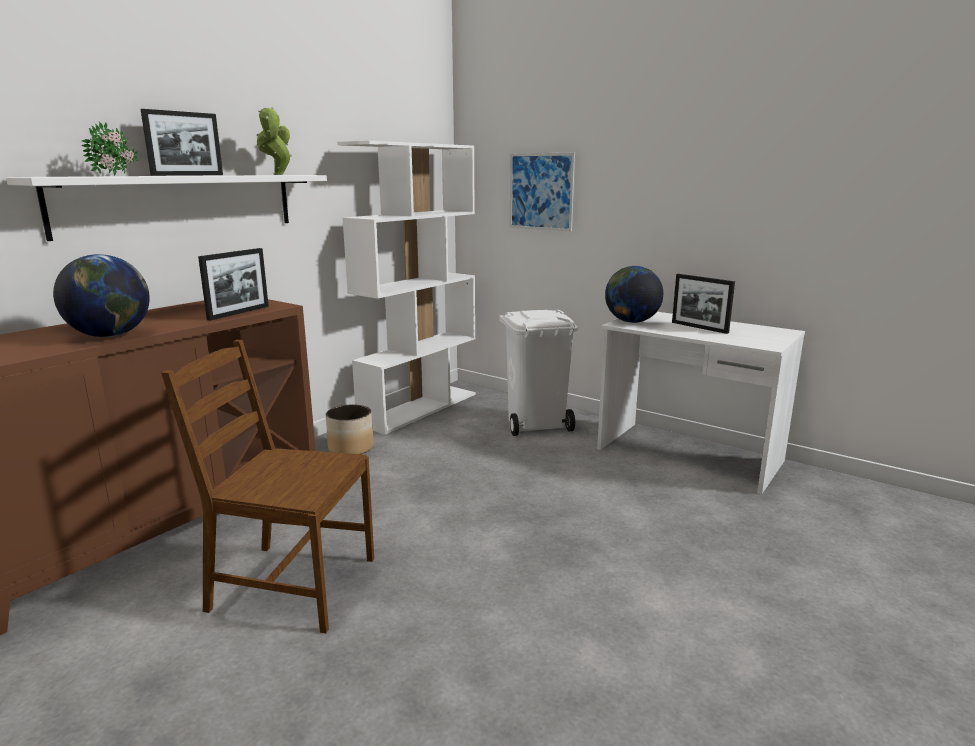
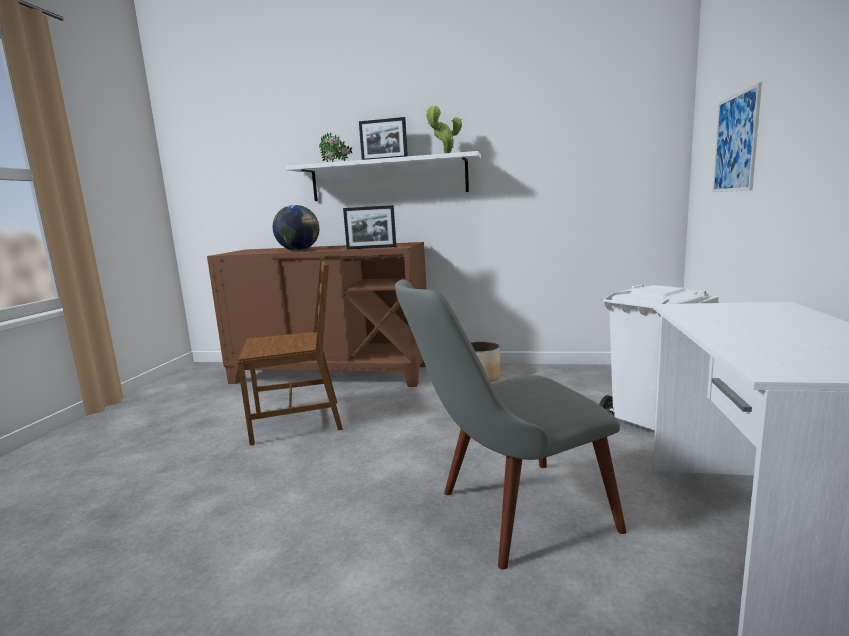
camera: 65 degrees right, 5 degrees down
(291, 585) = (298, 420): brown chair -> brown chair turned 90 degrees clockwise
(419, 408) = (587, 372): white bookcase -> none
(614, 515) = (506, 516): none -> grey chair
(631, 321) = (704, 308): globe -> none
(699, 327) = (773, 330): picture frame -> none

